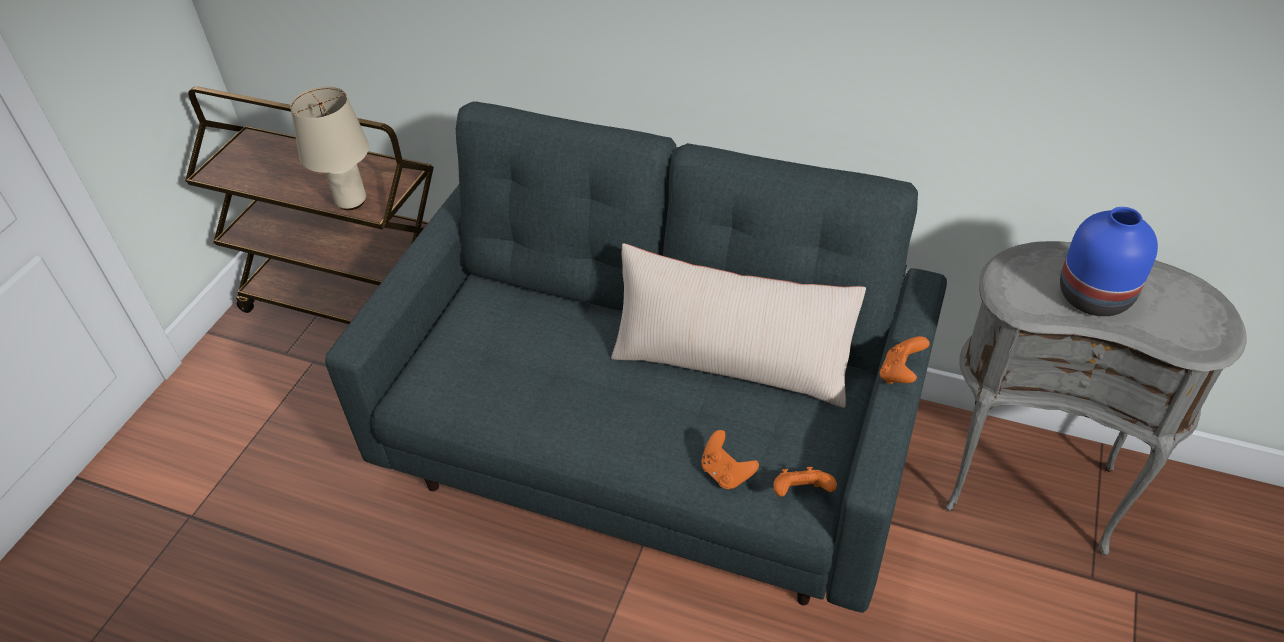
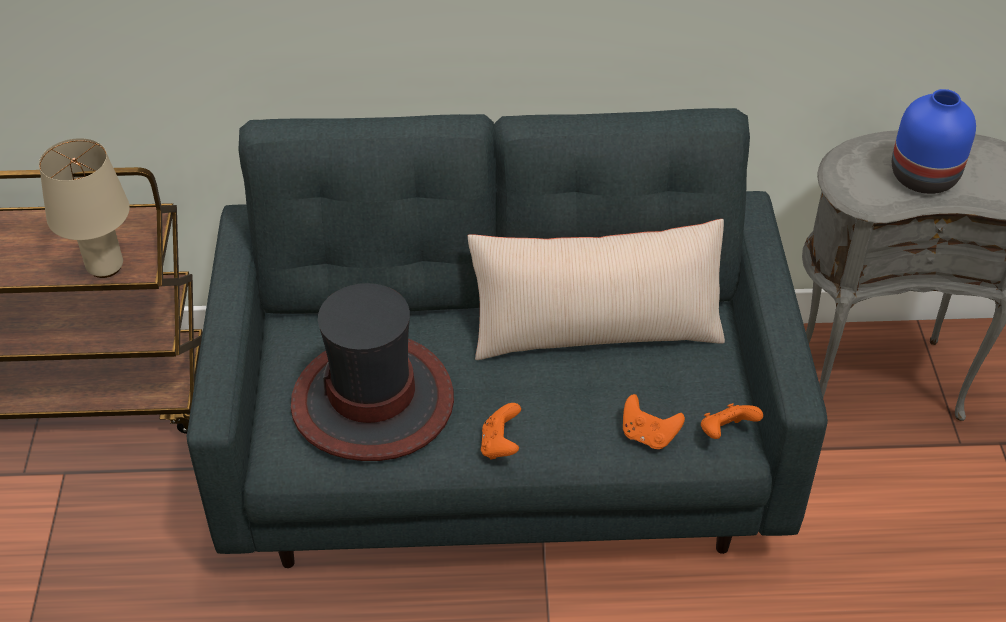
camera: 25 degrees left, 0 degrees up
(507, 369) = (373, 401): none -> hat
(900, 374) = (776, 294): orange game controller -> orange game controller (500, 445)

